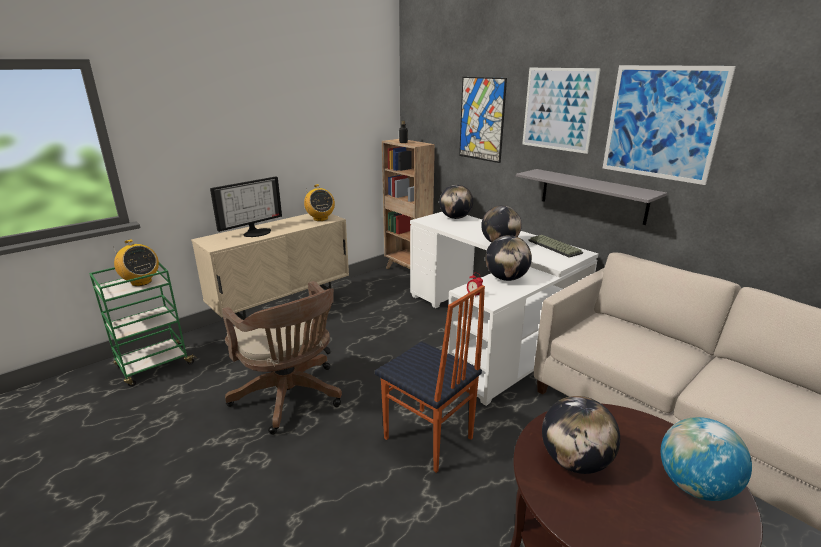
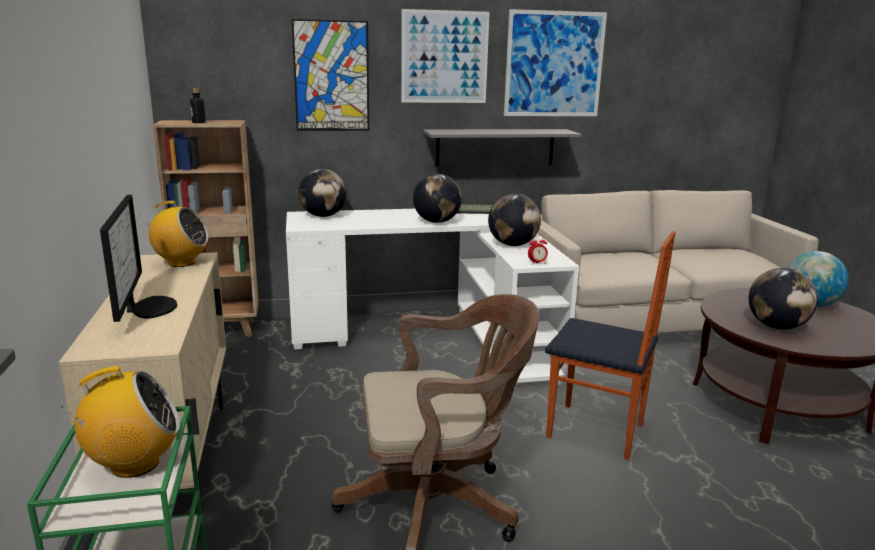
camera: 60 degrees left, 5 degrees down
(428, 439) = (596, 432): chair -> chair turned 45 degrees clockwise

